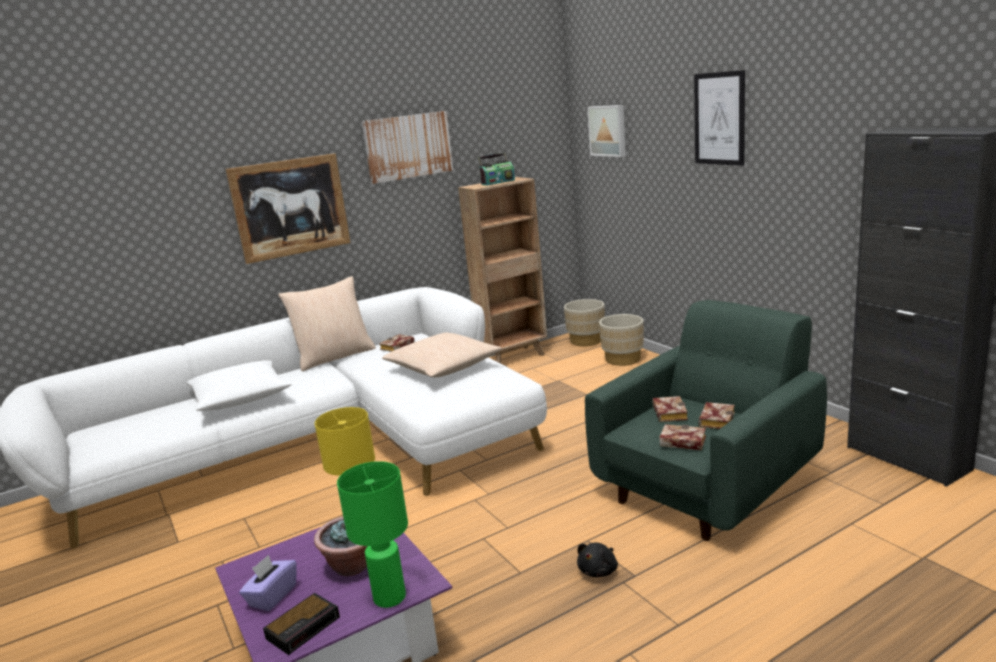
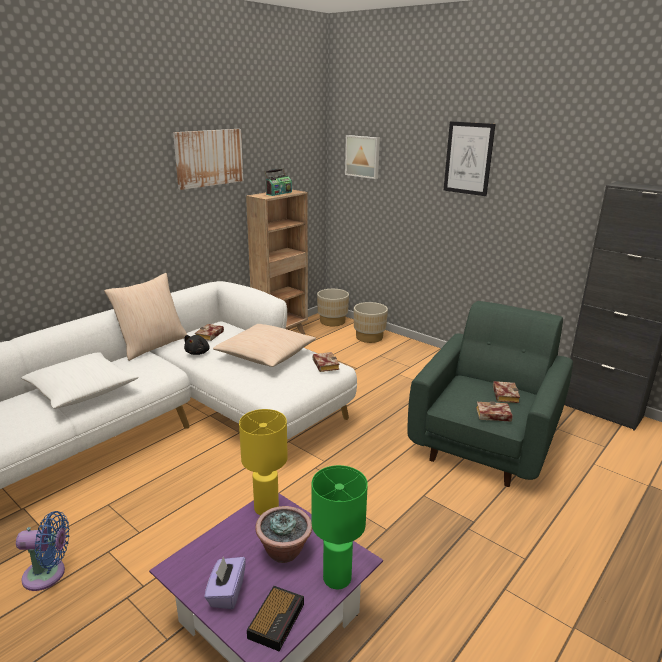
camera: 20 degrees left, 5 degrees up
(160, 575) = (48, 574): none -> blue fan
(290, 207) = (109, 208): picture -> none
(599, 571) = (446, 521): black plush toy -> black plush toy (198, 352)
(668, 412) = (466, 390): book -> book (324, 364)

